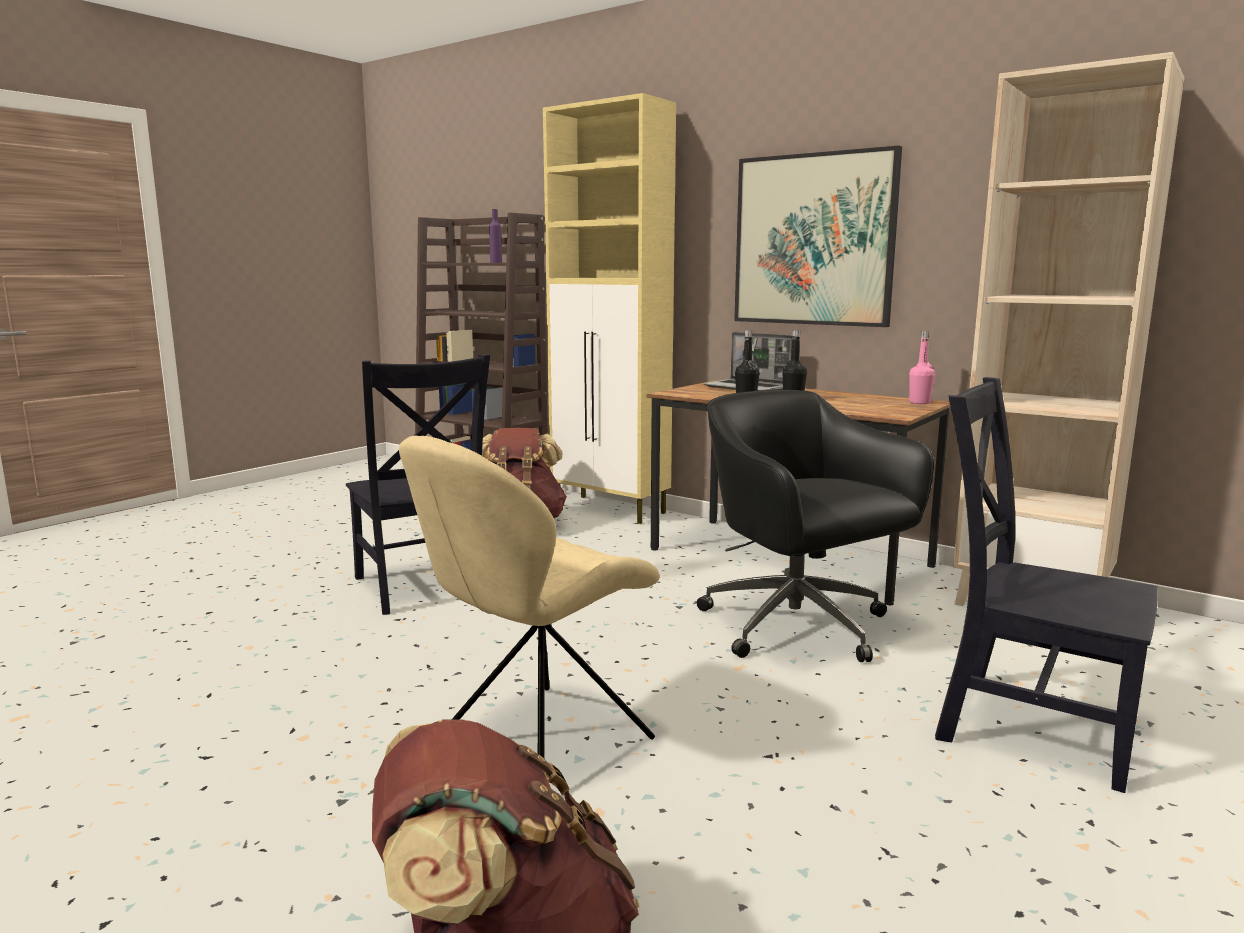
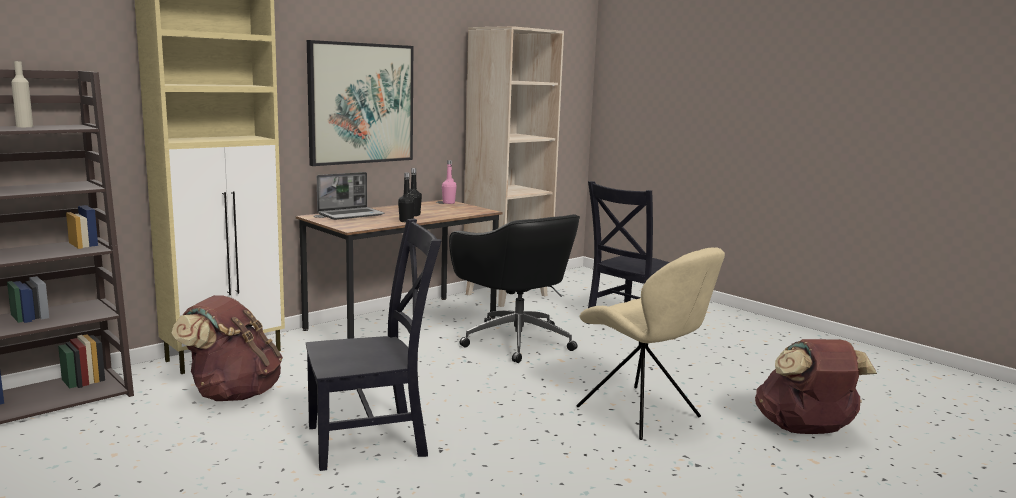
camera: 80 degrees left, 0 degrees up
(496, 262) = (24, 126): purple bottle -> beige bottle
(798, 627) = (515, 340): black office chair -> black office chair turned 105 degrees counterclockwise

